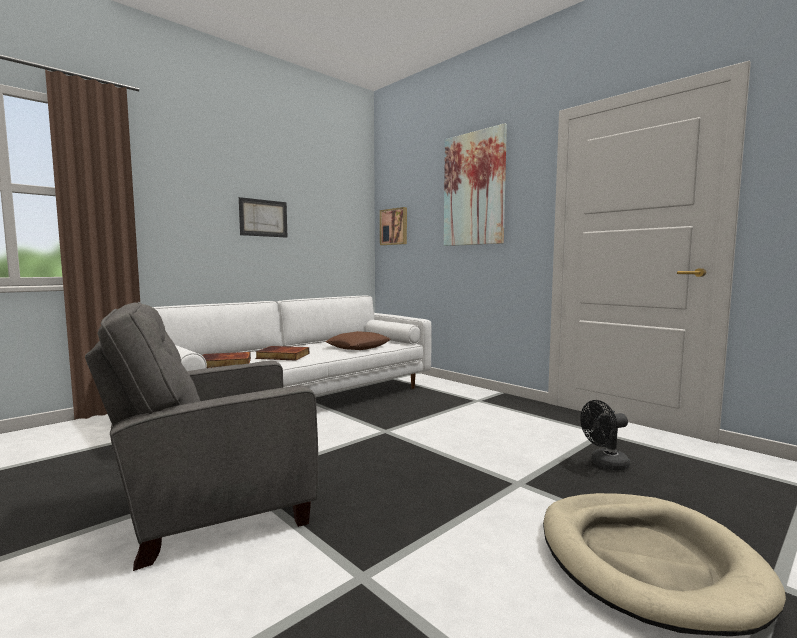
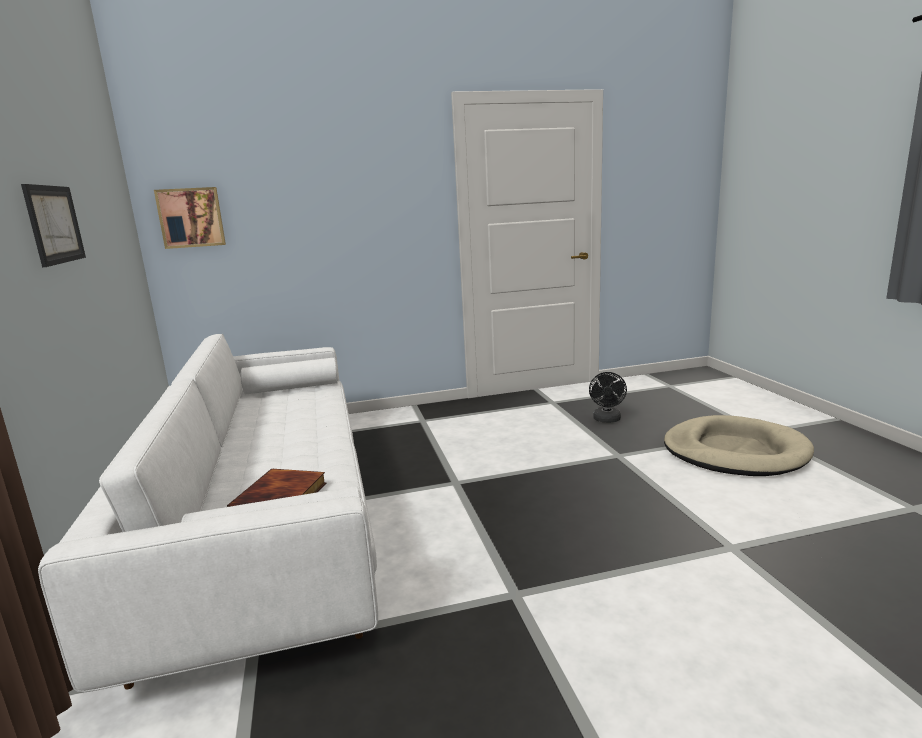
camera: 60 degrees left, 10 degrees up
(214, 509) = (583, 616): grey armchair -> none
(282, 356) = (292, 456): book -> none
(358, 347) = (303, 408): brown pillow -> none
(474, 189) = (346, 169): picture -> none

